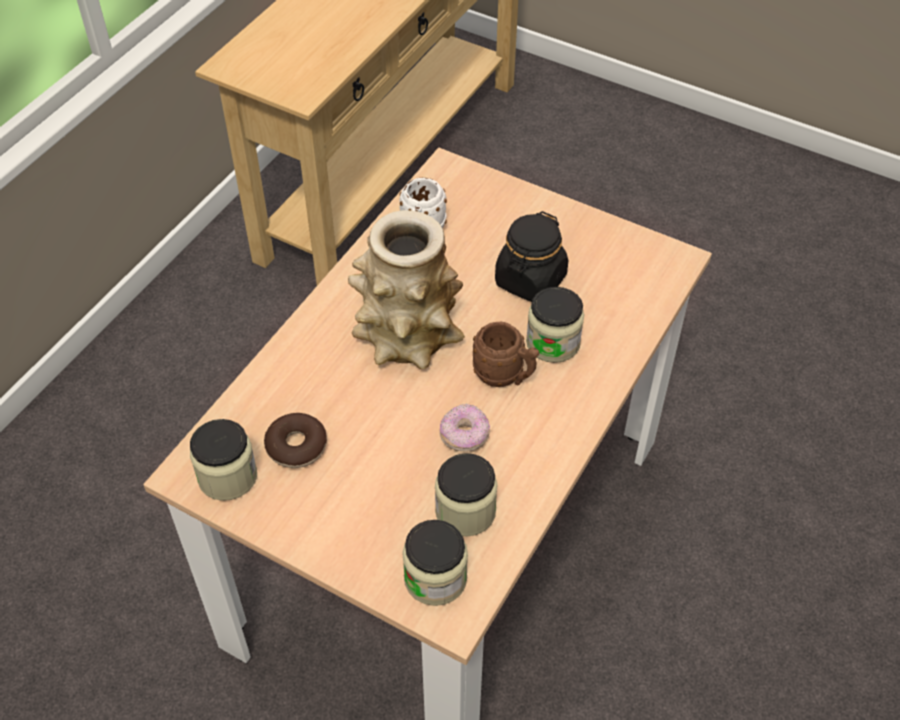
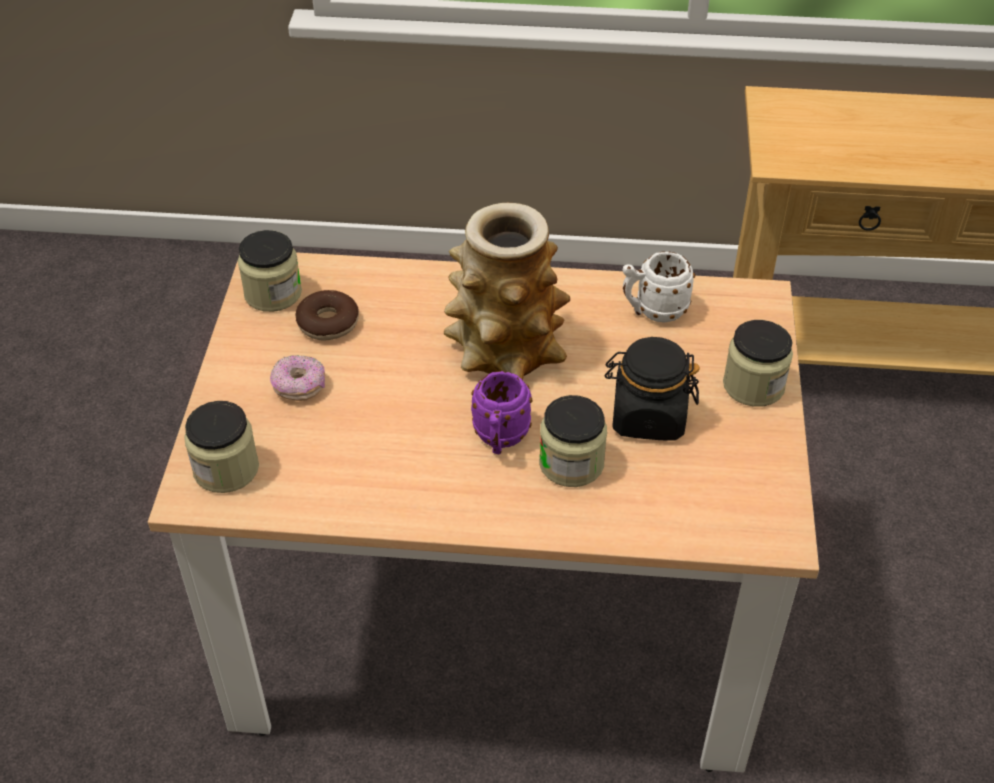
camera: 65 degrees right, 5 degrees down
(464, 435) = (405, 434): donut -> donut (299, 387)
(465, 511) = (313, 465): jar -> jar (753, 385)
(505, 376) = (499, 439): brown mug -> purple mug

